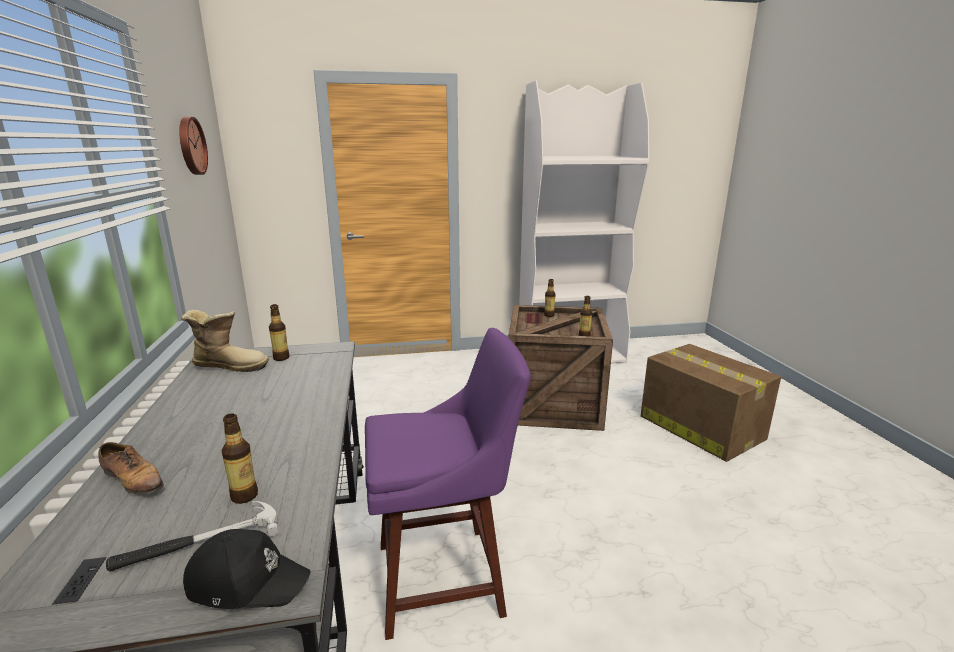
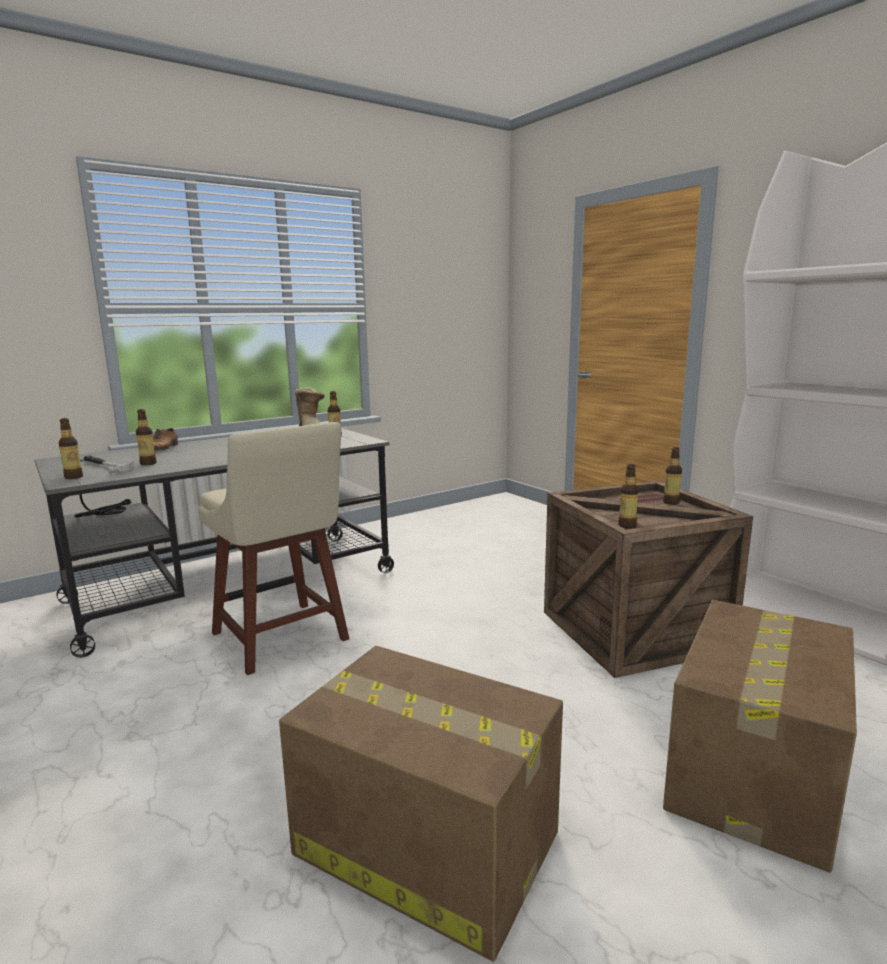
camera: 65 degrees right, 5 degrees down
(190, 146) = (435, 278): wall clock -> none
(247, 581) = (74, 477): black cap -> bottle
(446, 577) = (281, 639): purple stool -> beige stool
(751, 553) = (423, 842): none -> cardboard box

